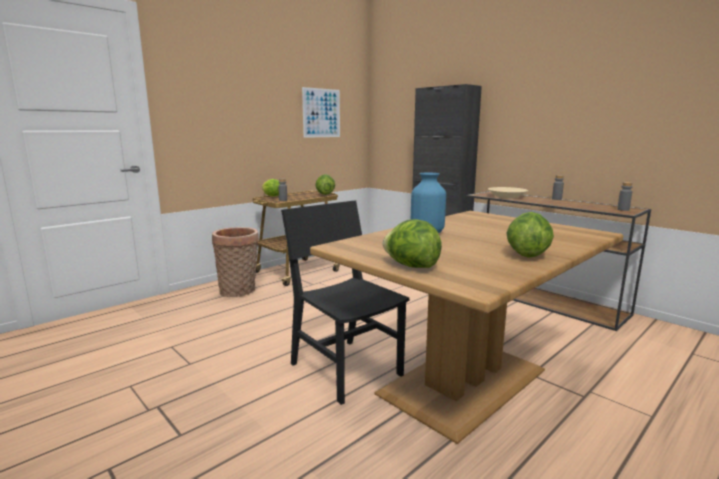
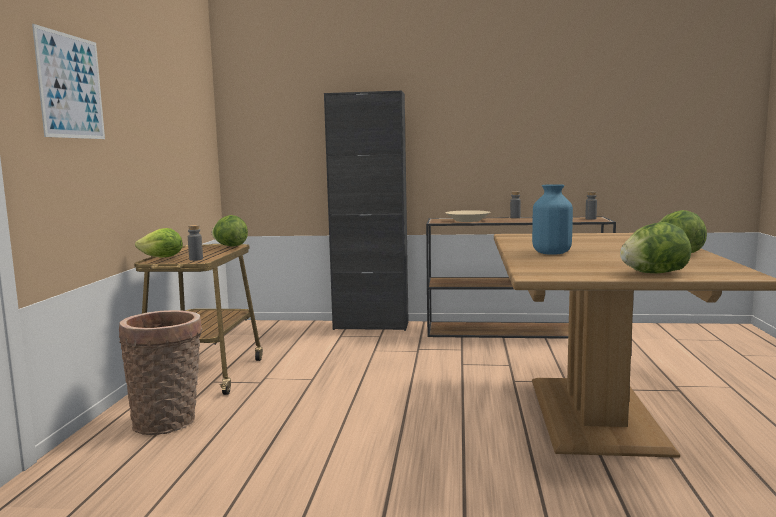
camera: 40 degrees left, 5 degrees down
(321, 113) = (179, 124): picture -> picture (71, 86)
(346, 369) = (486, 446): black chair -> none

